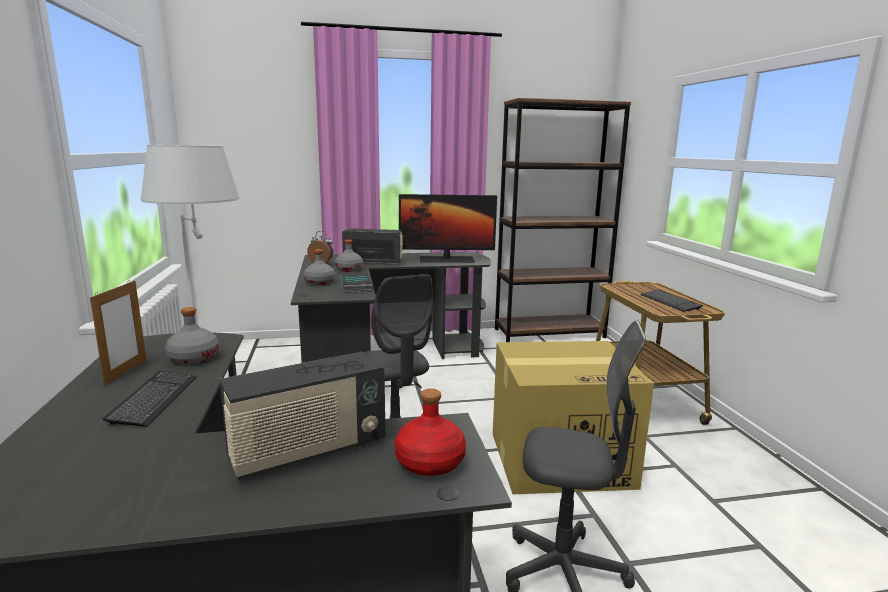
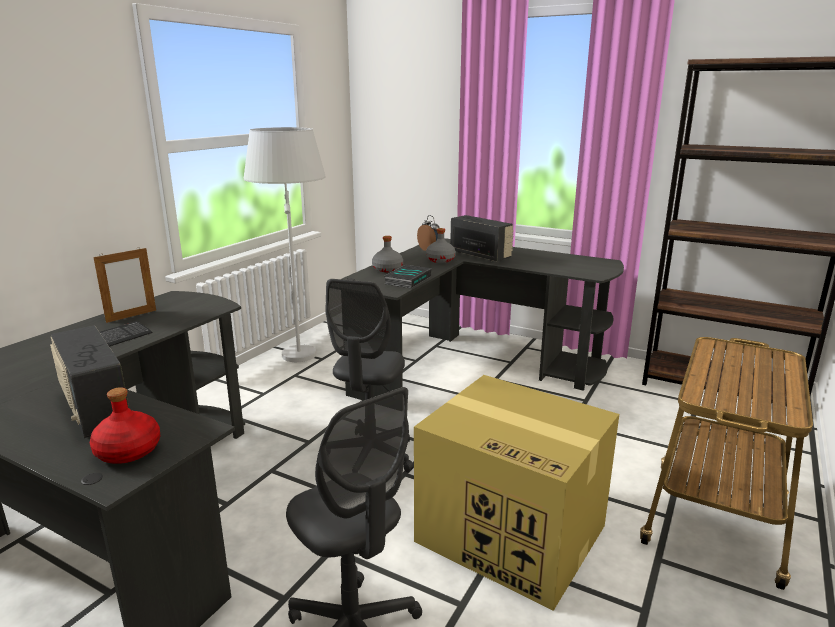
camera: 40 degrees right, 5 degrees up
(193, 358) = (178, 317): grey bottle -> none
(308, 451) = (94, 410): radio -> radio turned 45 degrees clockwise
(446, 260) = (563, 266): monitor -> none
(670, 302) = (751, 388): keyboard -> none

